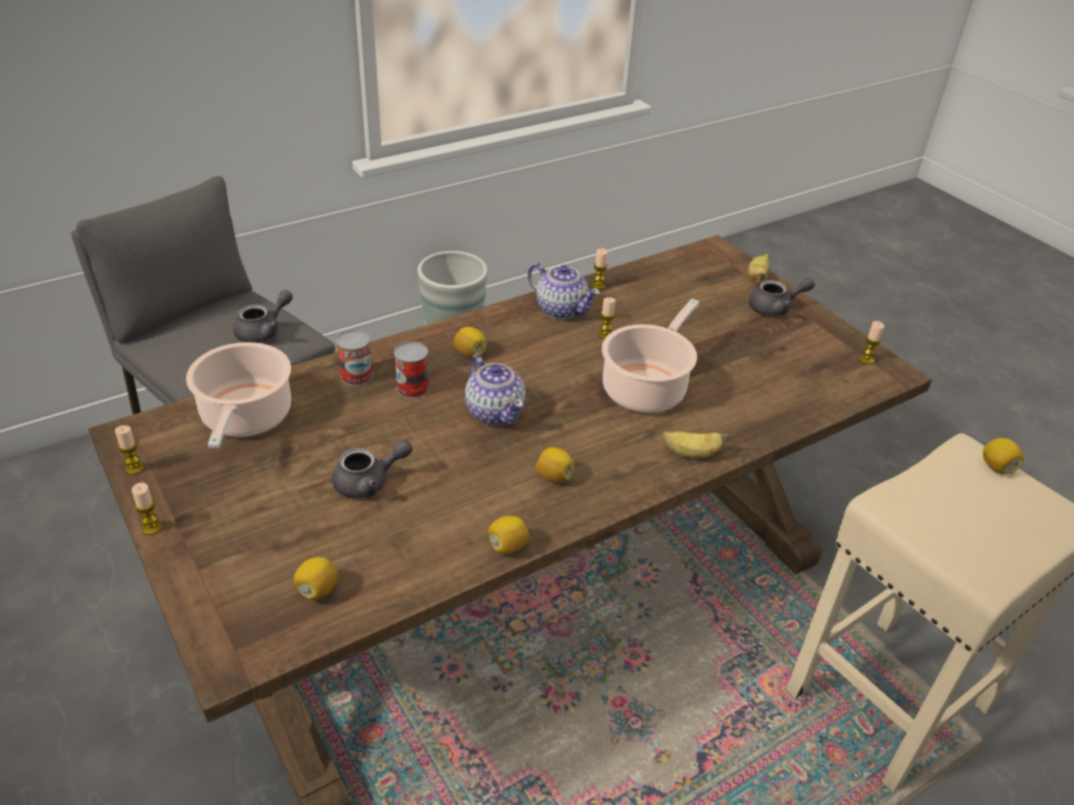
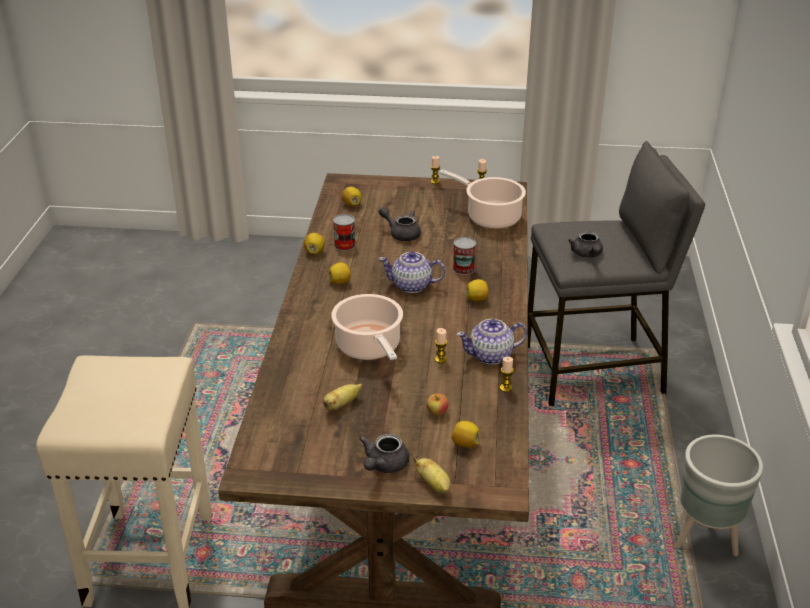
camera: 130 degrees right, 5 degrees down
(356, 375) = (494, 256): can -> can (344, 245)
(369, 482) = (401, 233): grey teapot -> grey teapot turned 105 degrees clockwise
(679, 308) = (437, 412): none -> apple
(691, 454) = (297, 333): banana -> banana (341, 404)
(866, 360) = (275, 469): candle -> none
(997, 467) = (123, 428): lemon -> lemon (465, 443)

